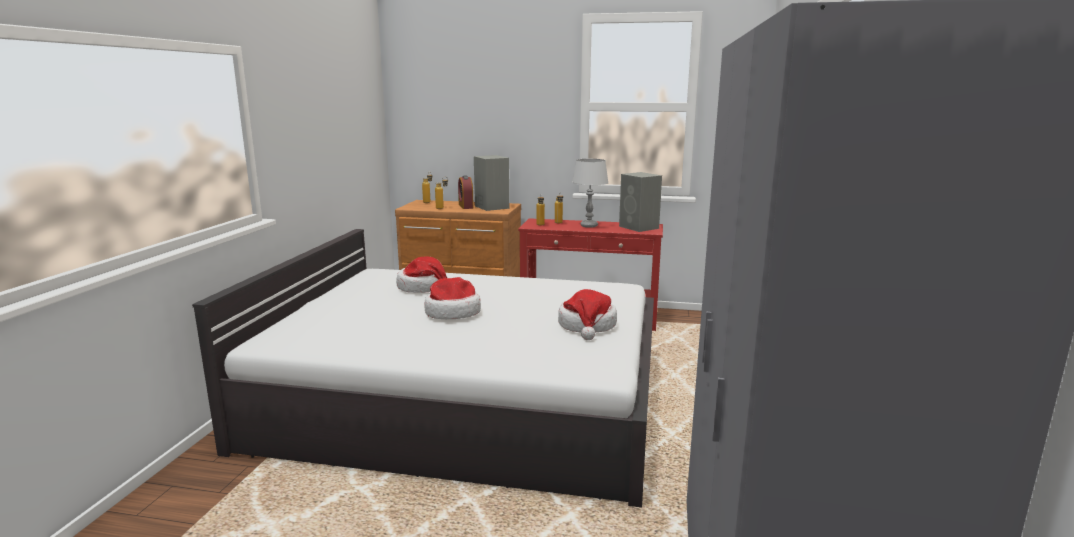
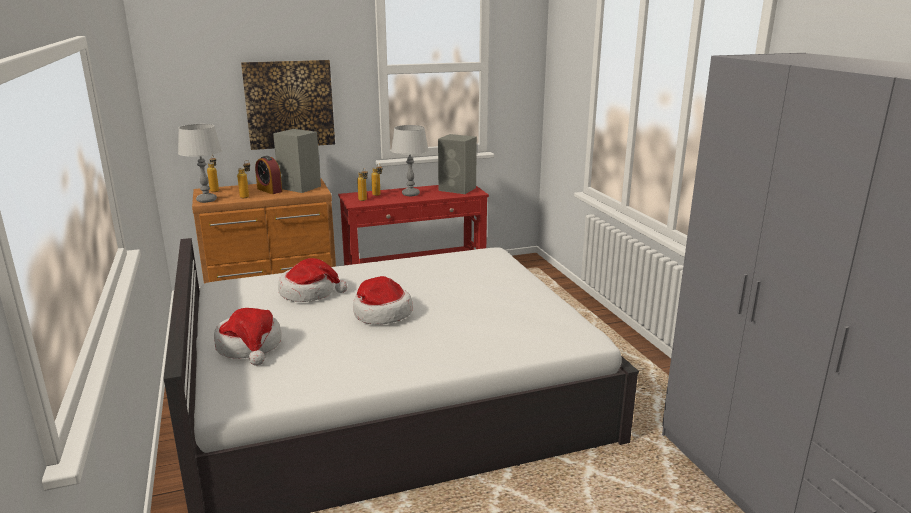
camera: 30 degrees left, 5 degrees up
(410, 207) = (207, 200): none -> grey table lamp
(498, 134) = (289, 104): none -> picture
(587, 326) = (517, 298): hat -> hat (250, 346)

